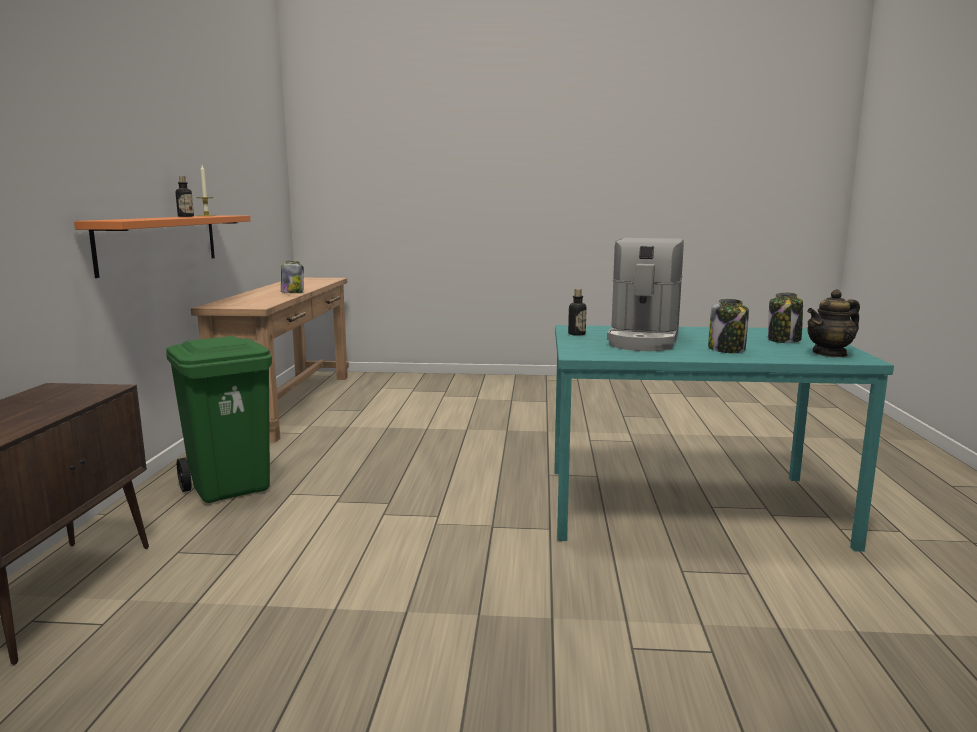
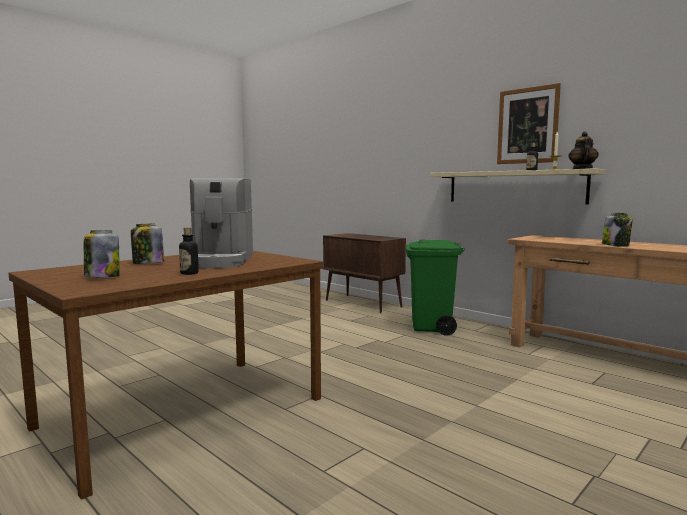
camera: 130 degrees right, 5 degrees down
(159, 147) = (527, 125): none -> picture
(160, 242) = (514, 187): orange shelf -> beige shelf
(576, 334) = (278, 257): bottle -> bottle (189, 273)
(643, 340) = (221, 261): coffee machine -> coffee machine turned 150 degrees counterclockwise
(690, 505) = (183, 413): turquoise dining table -> brown dining table
(830, 354) = (59, 272): teapot -> teapot (582, 169)

